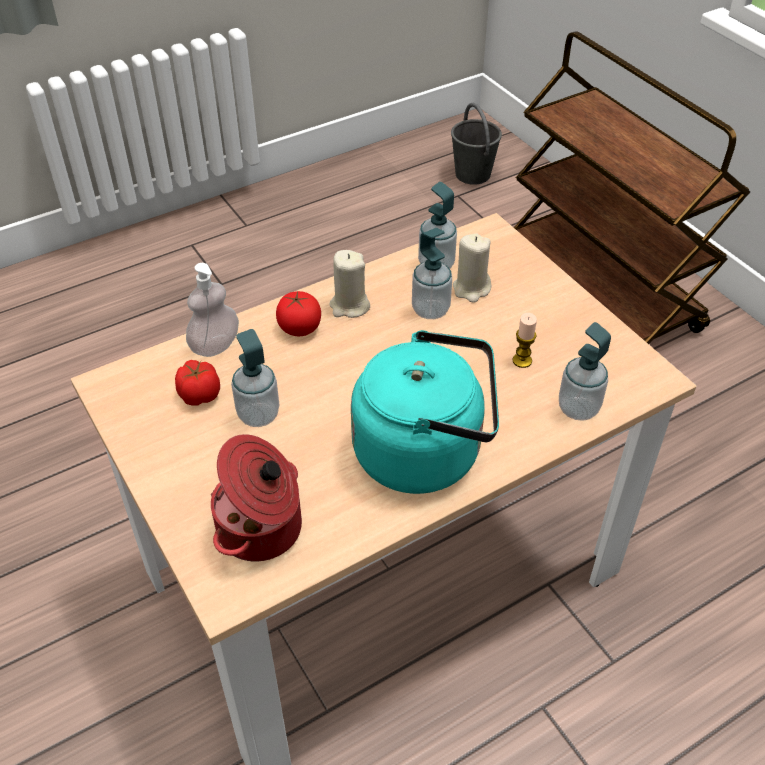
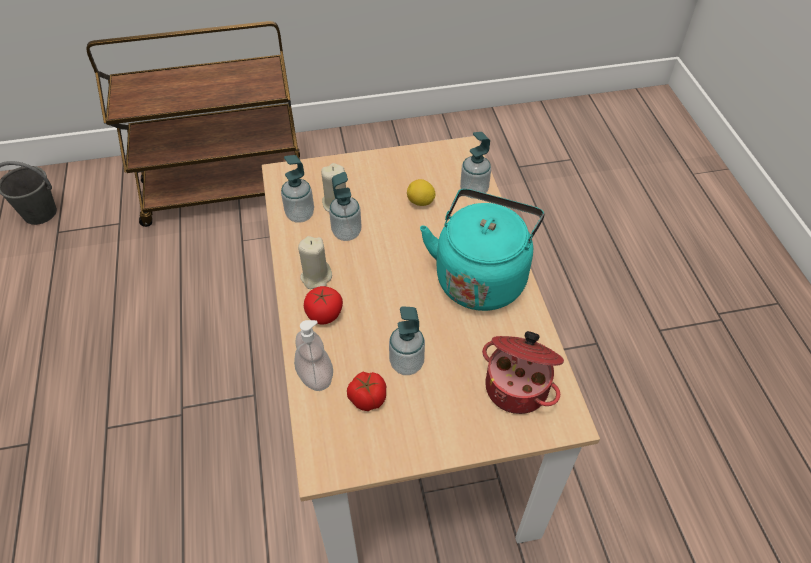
camera: 70 degrees left, 5 degrees up
(522, 361) = (420, 202): candle -> lemon

